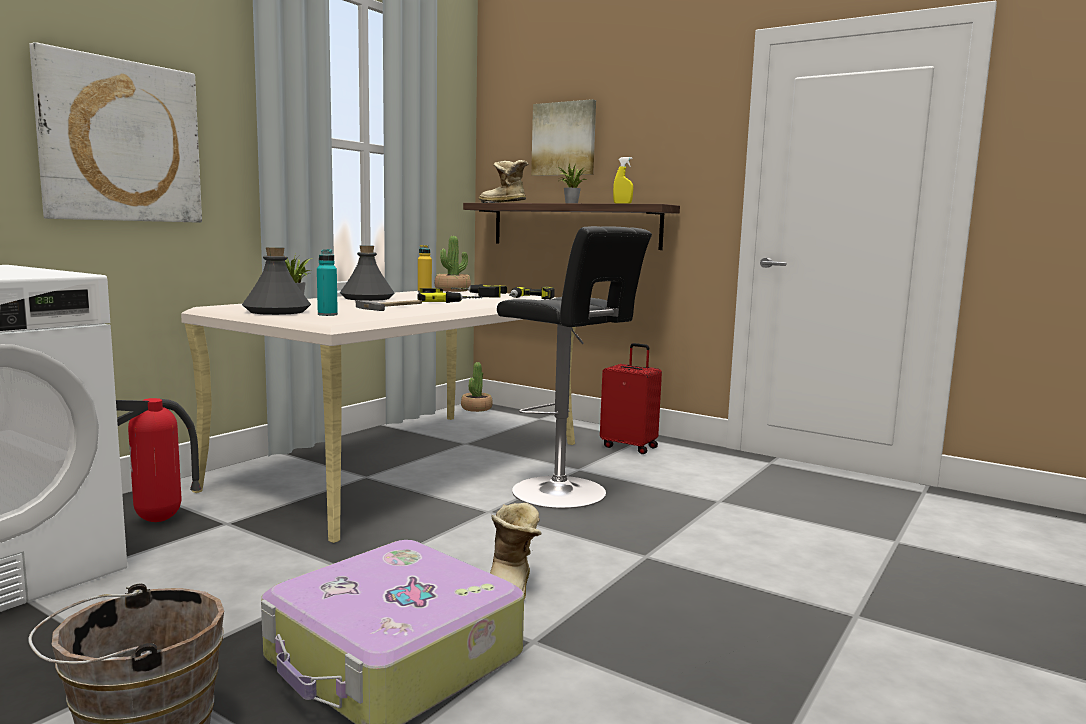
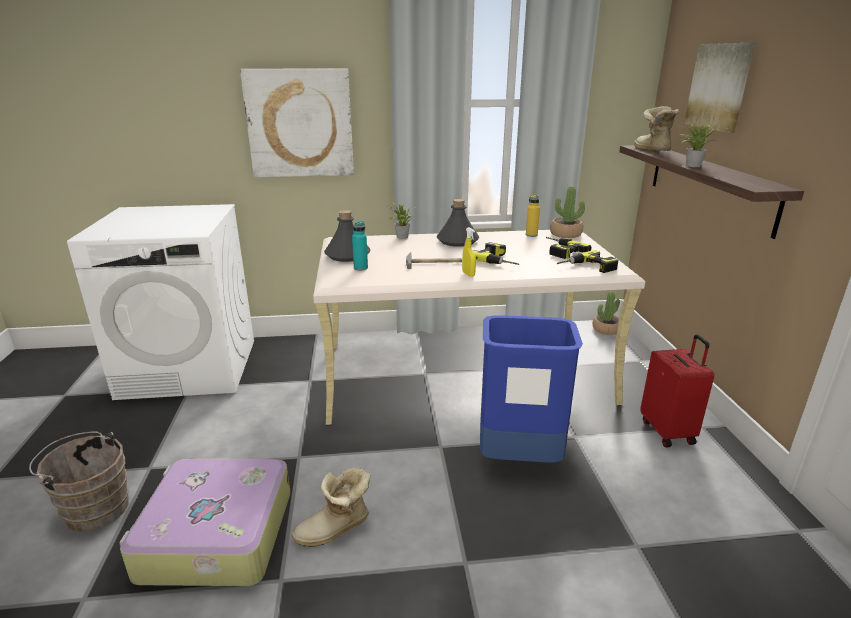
camera: 50 degrees right, 15 degrees up
(159, 521) = (290, 363): fire extinguisher -> none
(564, 493) = (519, 458): black stool -> blue trash can
(622, 203) = (734, 178): yellow spray bottle -> yellow spray bottle (468, 274)

